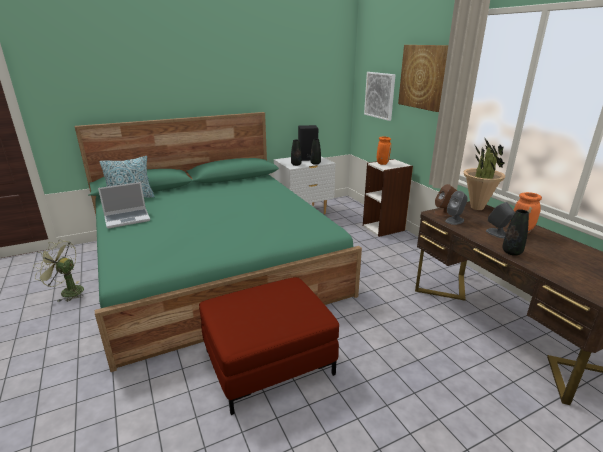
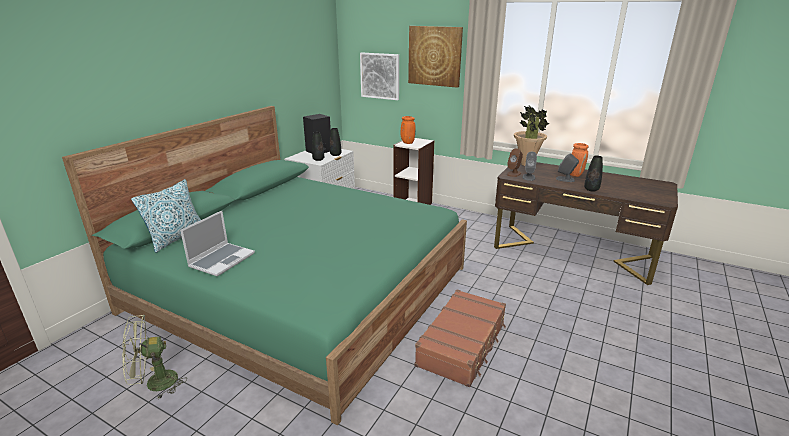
camera: 35 degrees left, 0 degrees up
(269, 361) = (462, 344): red ottoman -> brown suitcase

